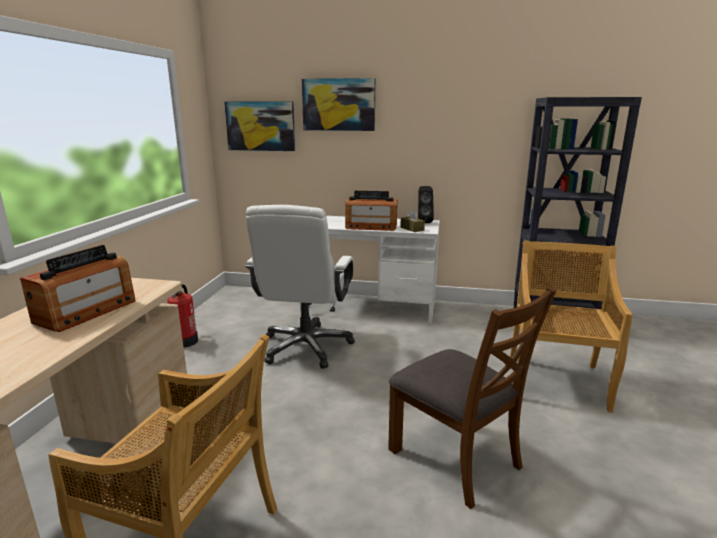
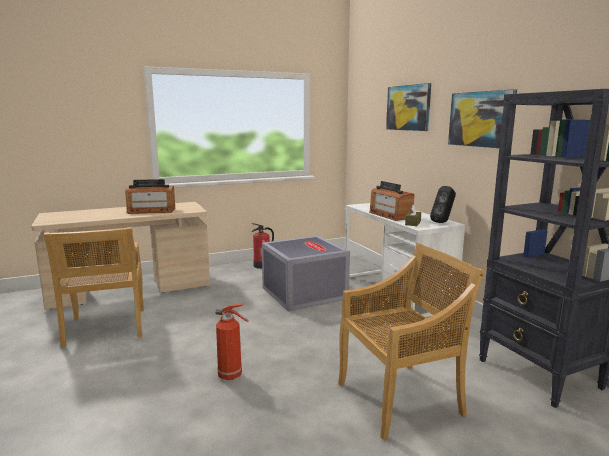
camera: 55 degrees right, 5 degrees down
(260, 126) = (368, 125): picture -> picture (481, 119)
(306, 347) = (302, 293): white office chair -> grey storage box
(456, 458) = (231, 375): brown chair -> fire extinguisher

